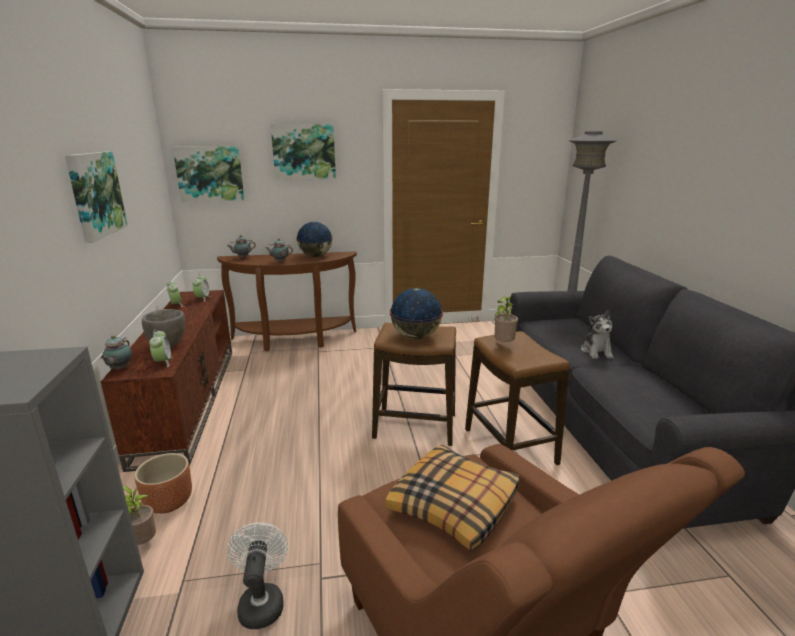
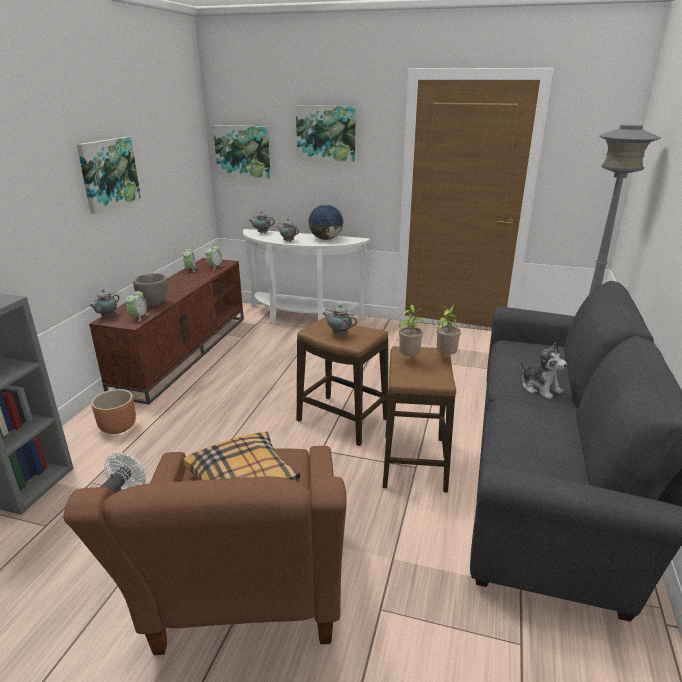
camera: 25 degrees right, 5 degrees up
(143, 542) = (85, 449): potted plant -> potted plant (445, 357)
(294, 341) = (302, 318): brown console table -> white console table
(416, 337) = (339, 334): globe -> teapot
(596, 351) = (540, 388): plush toy -> plush toy turned 60 degrees counterclockwise

